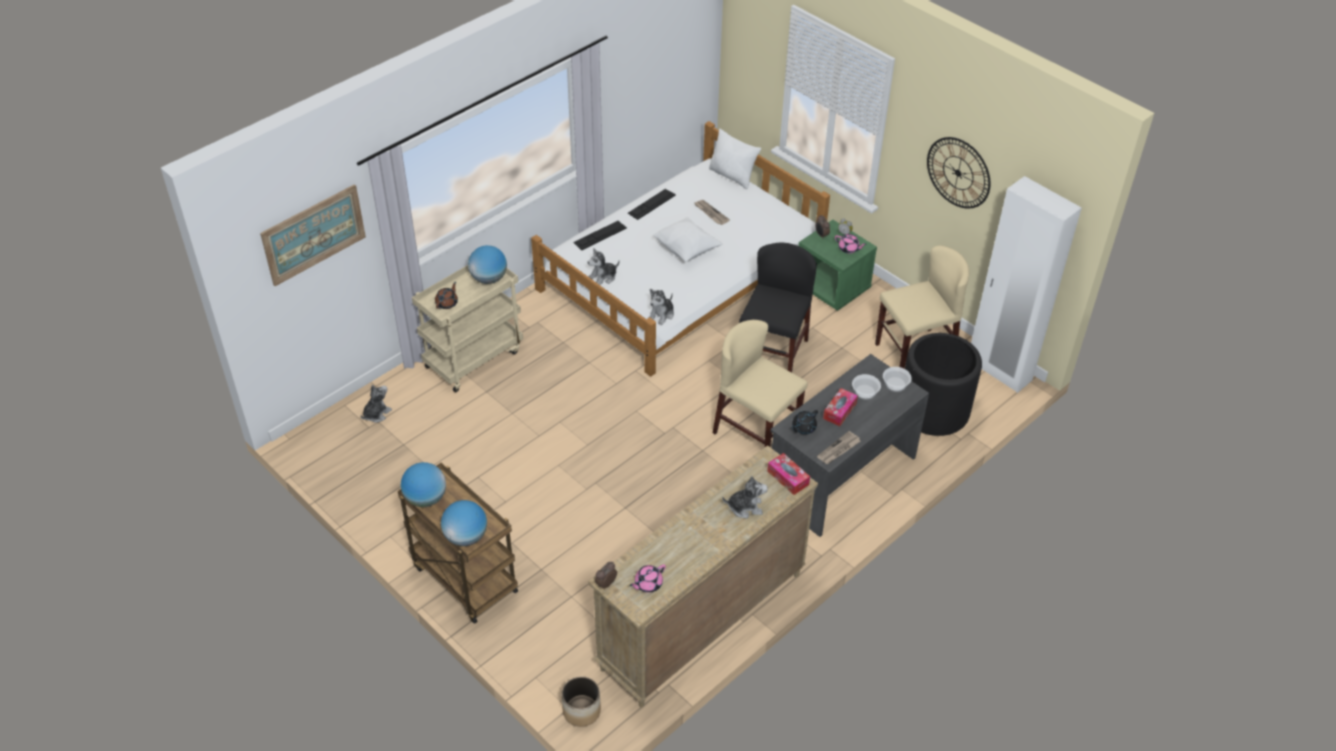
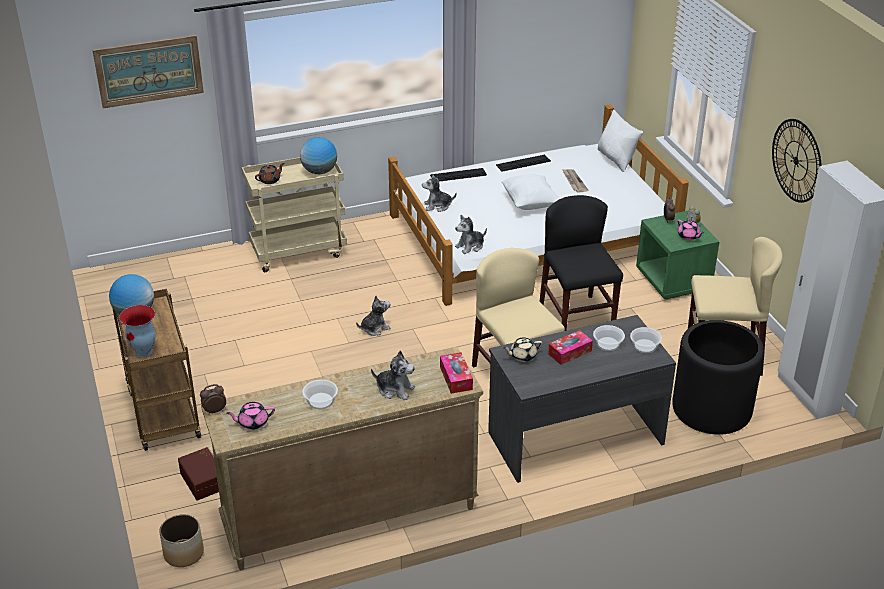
camera: 25 degrees right, 10 degrees down
(376, 414) = (187, 270): plush toy -> plush toy (374, 328)
(466, 537) = (144, 351): globe -> vase
(550, 633) = (204, 480): none -> brown storage box
(691, 540) = (321, 400): none -> bowl
(773, 354) = (576, 319): black chair -> black chair turned 60 degrees counterclockwise
(803, 428) = (522, 356): black teapot -> beige teapot
(838, 449) = (545, 383): newspaper -> none

